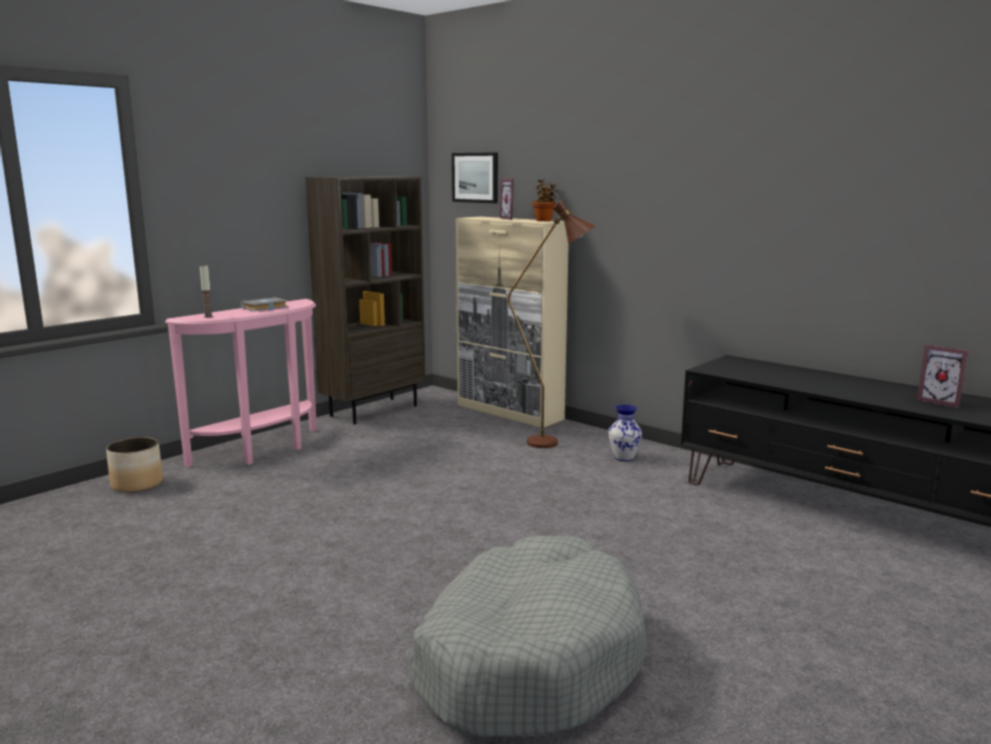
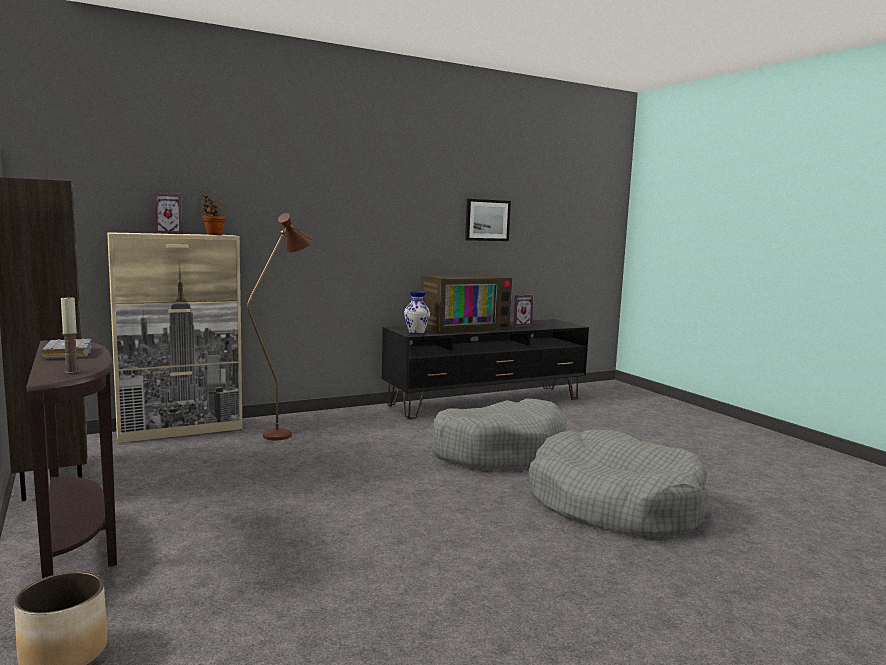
camera: 70 degrees left, 5 degrees down
(264, 450) = (81, 551): pink console table -> brown console table
(475, 177) = (96, 189): picture -> picture (487, 220)
(623, 457) = (344, 422): vase -> vase (416, 333)
(642, 553) = (499, 451): none -> grey dog bed
(823, 380) = (464, 327): none -> television

